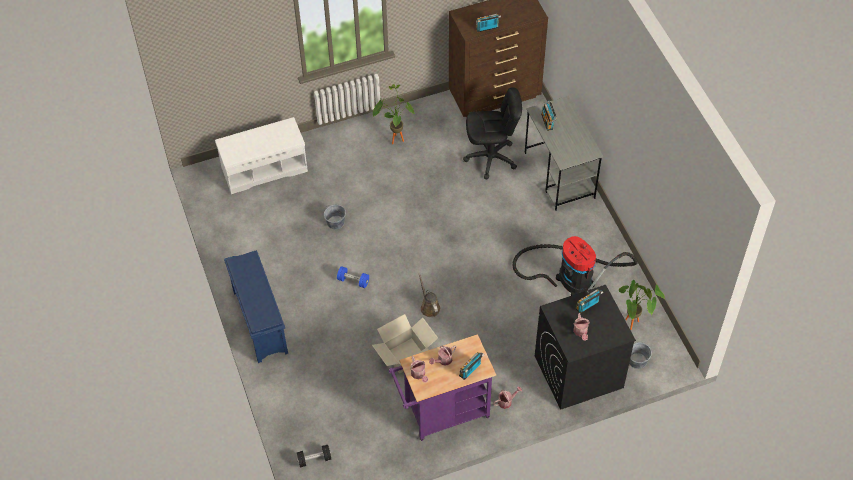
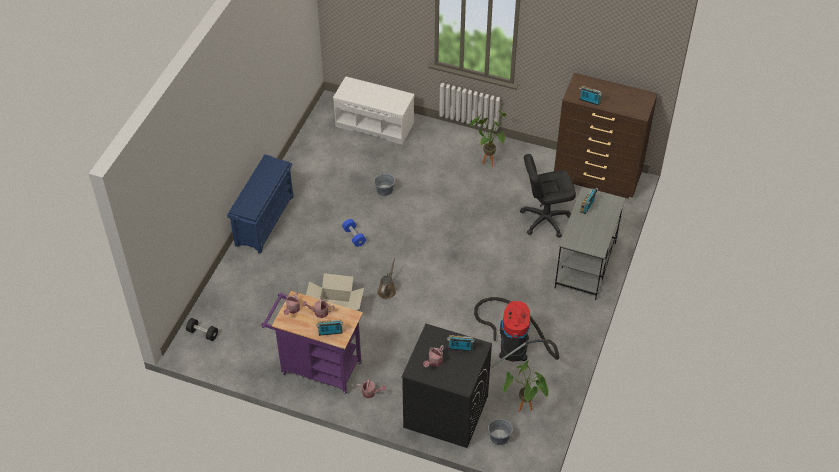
camera: 40 degrees right, 5 degrees down
(491, 158) = (545, 219): black office chair -> black office chair turned 135 degrees clockwise

